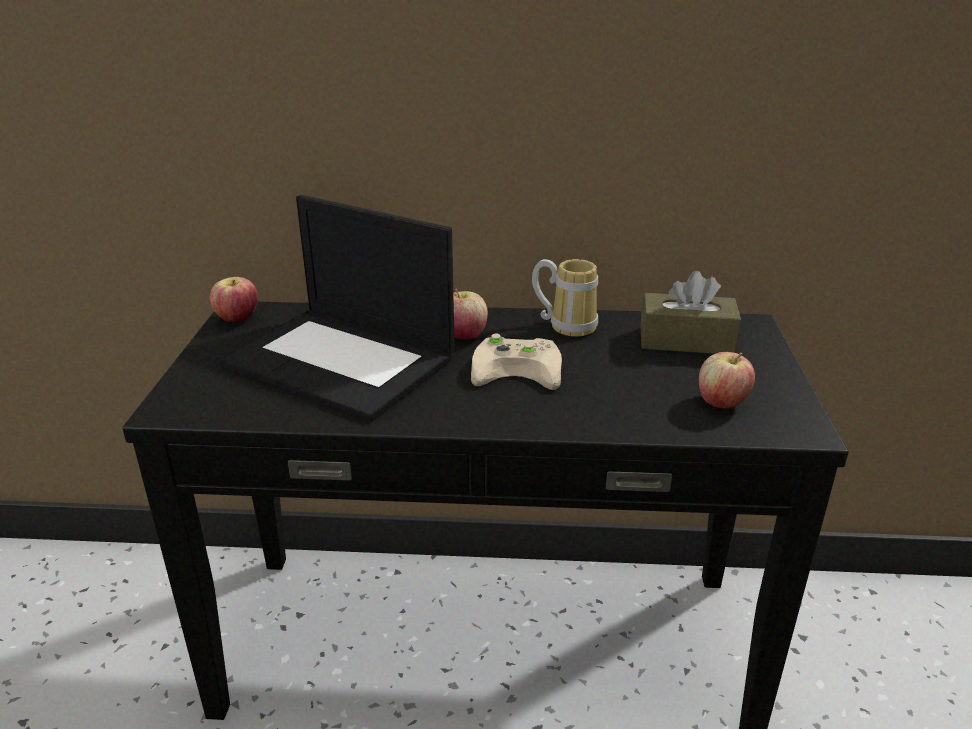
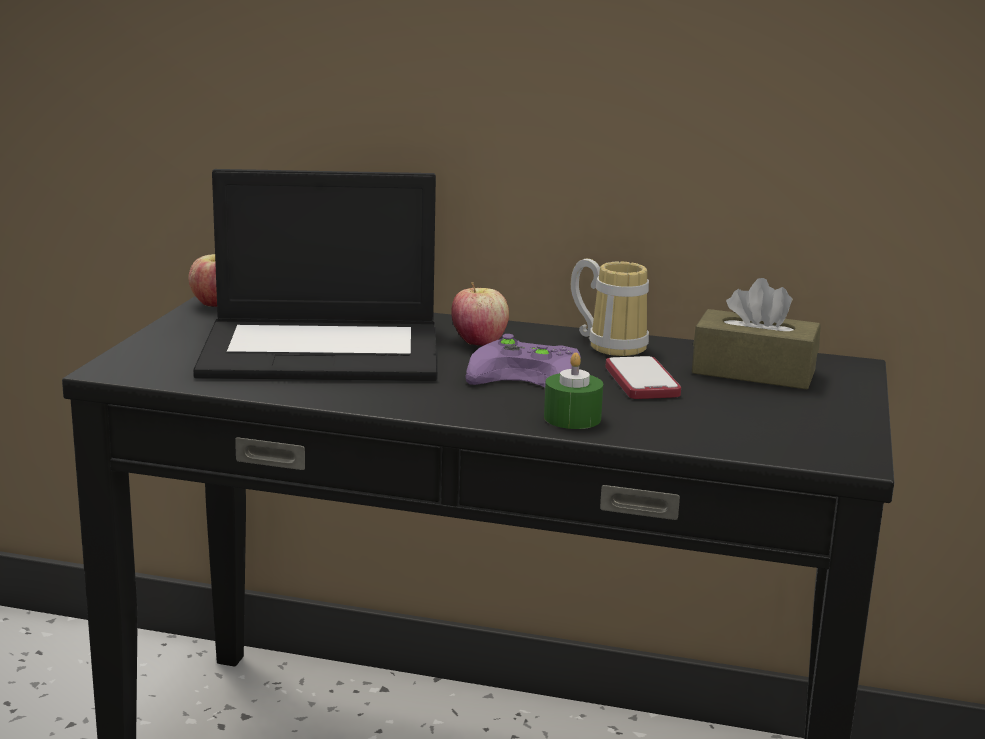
camera: 10 degrees right, 10 degrees down
(343, 361) = (324, 350): laptop -> laptop turned 45 degrees counterclockwise
(520, 368) = (531, 375): beige game controller -> purple game controller
(573, 414) = (572, 418): none -> green candle
(608, 363) = (642, 381): none -> phone
(721, 402) = (762, 426): apple -> none

